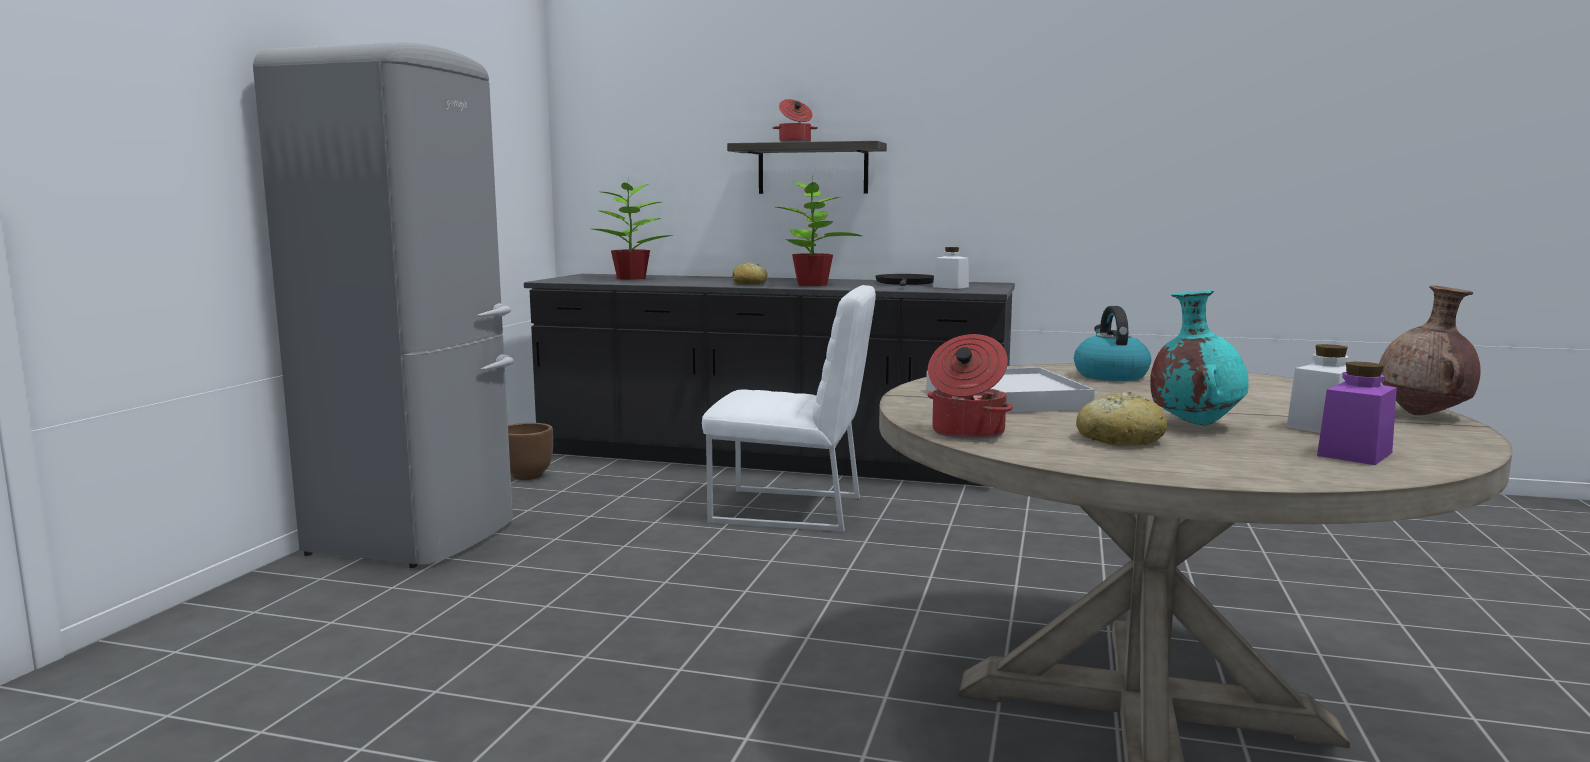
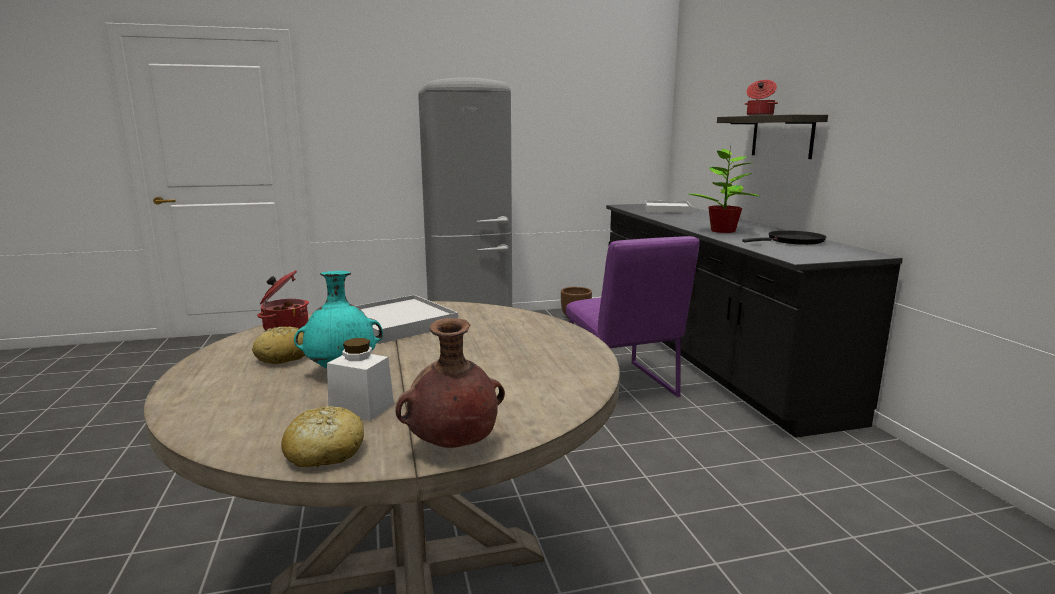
camera: 60 degrees right, 5 degrees up
(632, 278) = (667, 210): potted plant -> white tray
(749, 283) = (696, 223): bread -> bread (324, 452)
(791, 510) = (622, 385): white chair -> purple chair
(950, 287) = (802, 250): white jar -> none
(1110, 375) = (527, 337): kettle -> none
(1354, 454) = (259, 419): purple jar -> none

